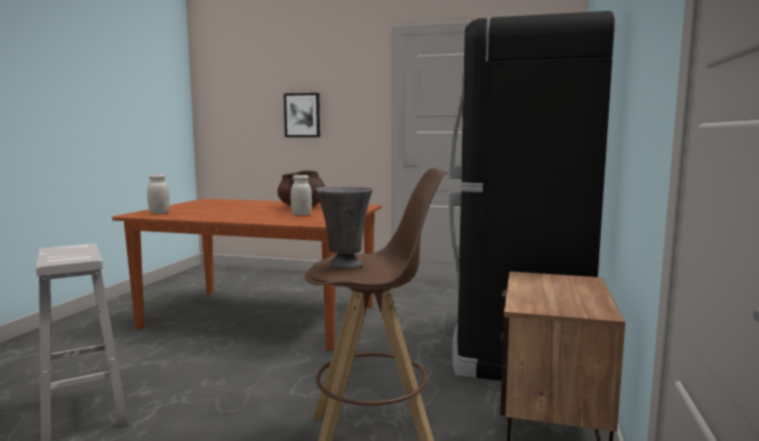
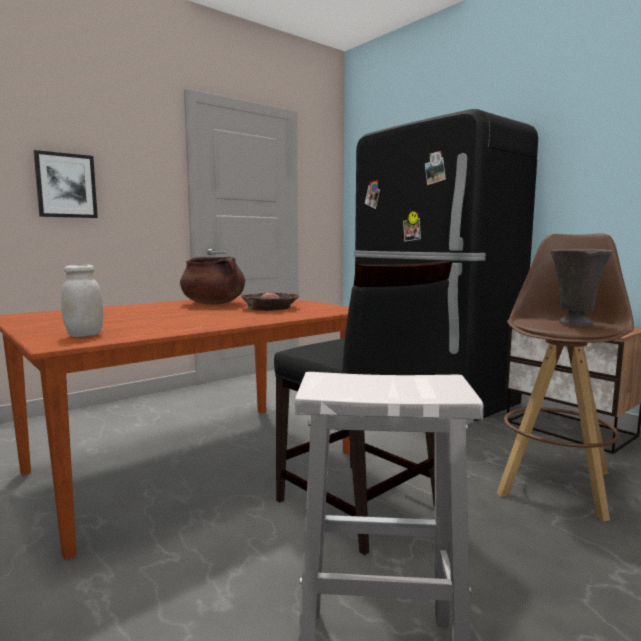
camera: 55 degrees left, 0 degrees up
(248, 372) = (358, 504): none -> black chair
(301, 214) = (270, 308): white jar -> bowl

